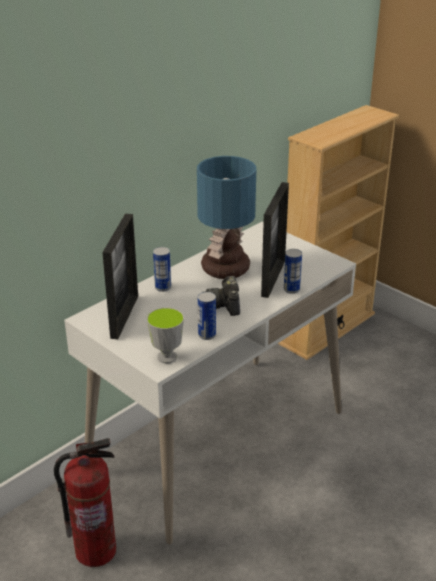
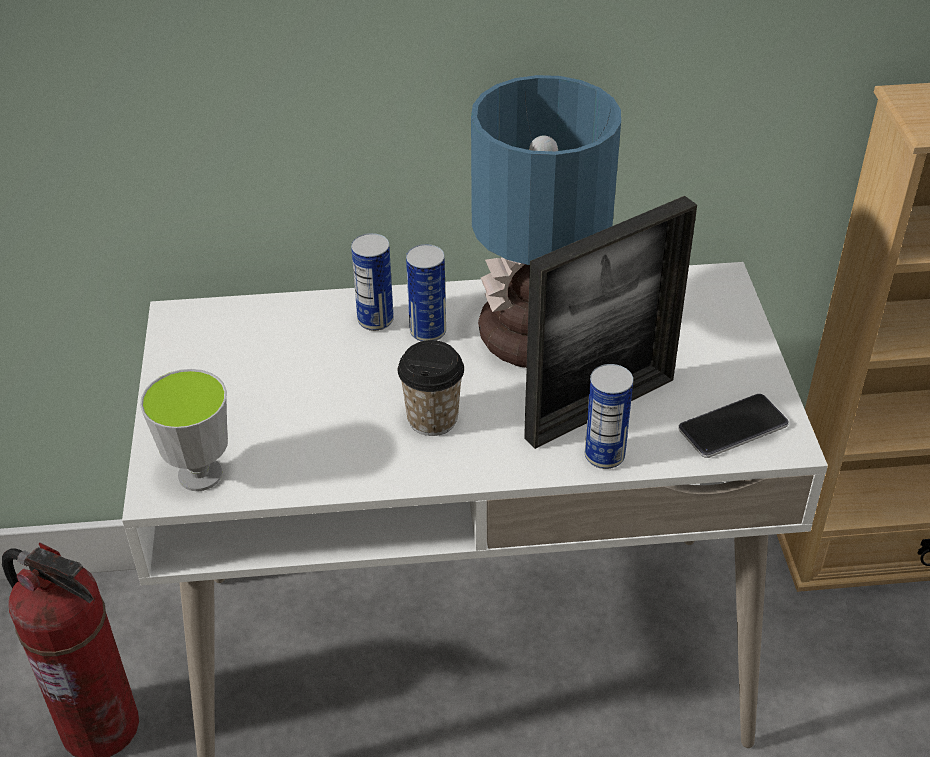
camera: 40 degrees right, 10 degrees up
(124, 316) = (241, 347): picture frame -> none
(207, 335) = (321, 468): can -> can (428, 331)
(224, 305) = (432, 419): camera -> cup
(318, 265) = (732, 427): none -> phone

